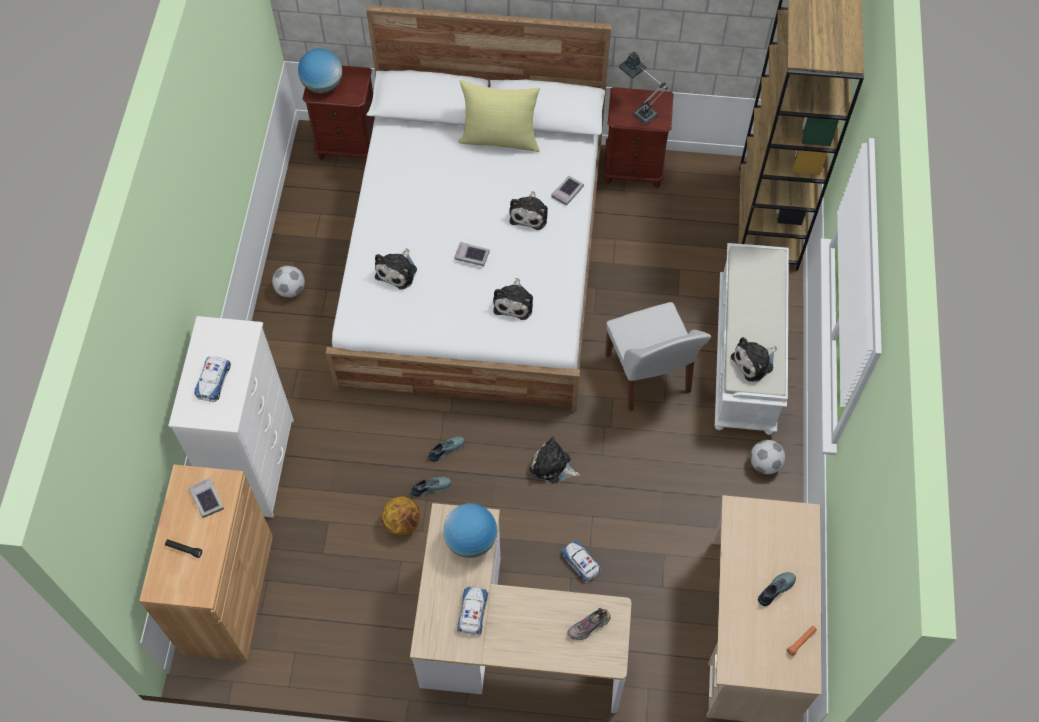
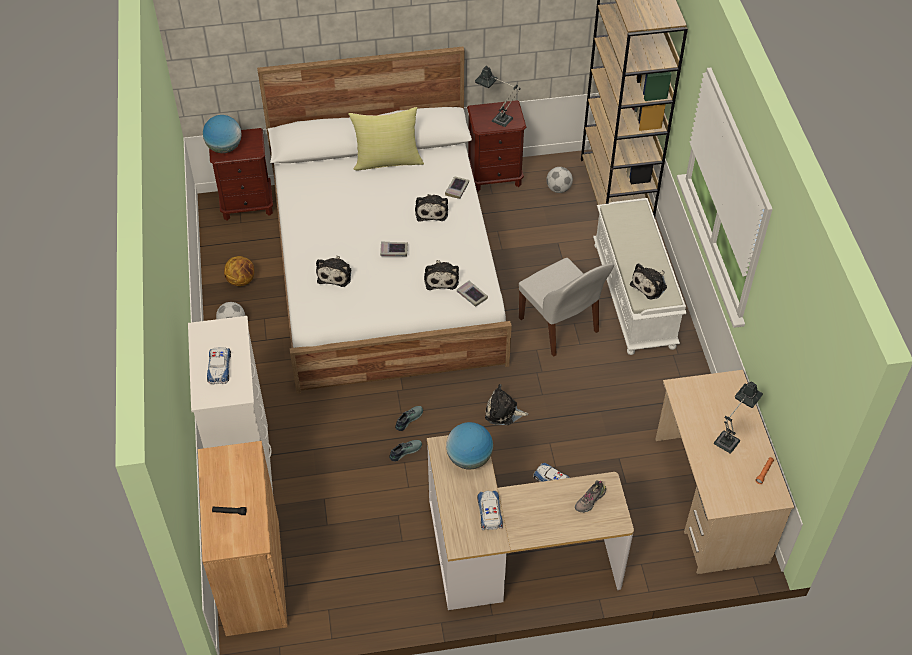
camera: 15 degrees left, 10 degrees down
(206, 499) = (236, 469): book -> book (472, 295)
(403, 523) = (390, 484): basketball -> basketball (241, 280)
(764, 464) = (677, 372): football -> football (558, 189)
(775, 589) = (729, 438): shoe -> table lamp

